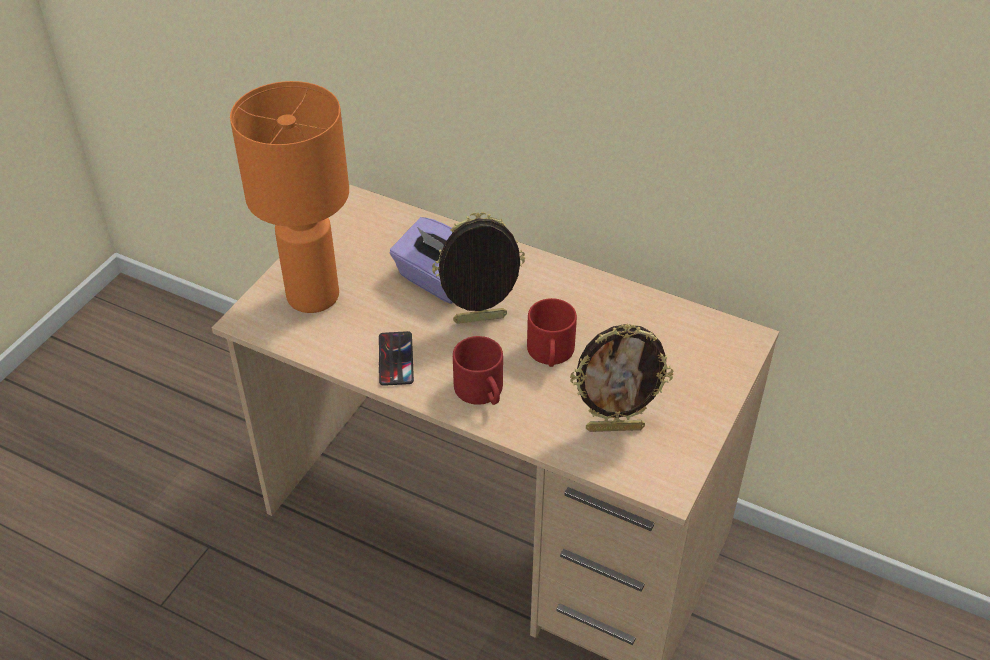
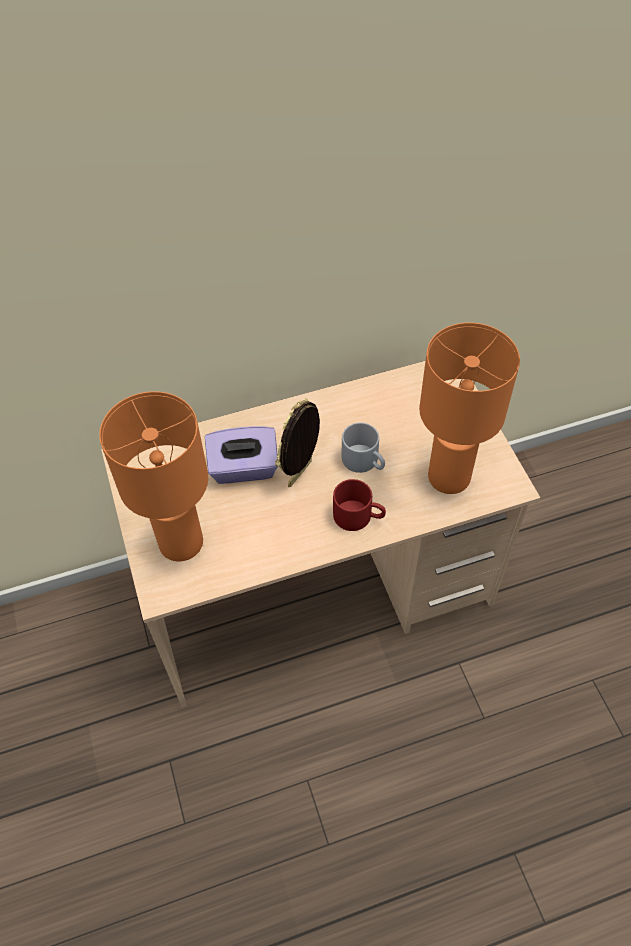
camera: 45 degrees left, 10 degrees up
(395, 359) = (285, 539): phone -> none
(551, 354) = (365, 461): red mug -> grey mug
(615, 427) = (448, 476): picture frame -> orange table lamp

